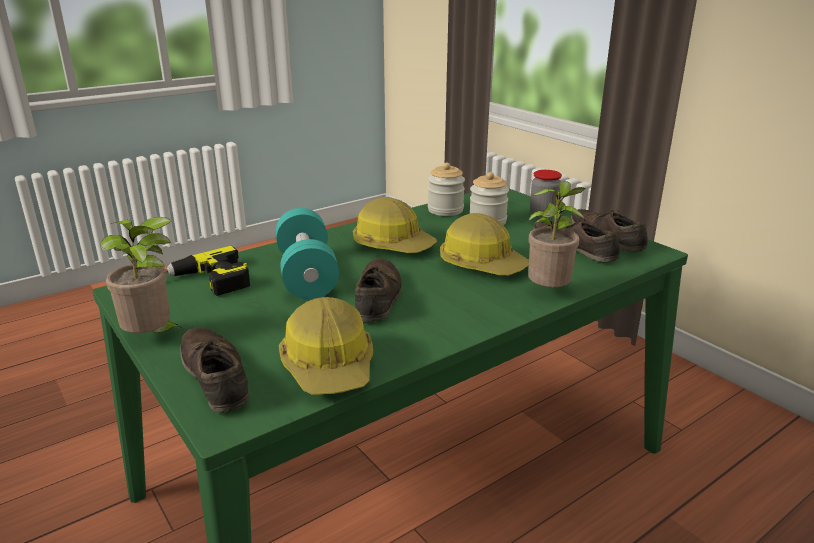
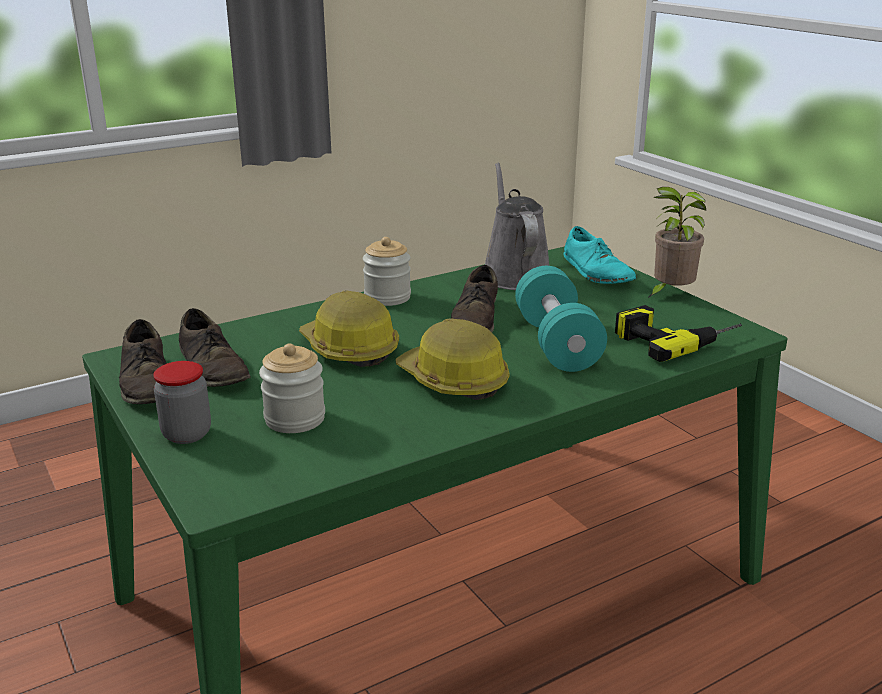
camera: 175 degrees left, 0 degrees up
(215, 376) = (597, 272): brown shoe -> turquoise shoe
(329, 366) = (514, 274): hard hat -> grey watering can
(445, 210) = (350, 449): jar -> jar (387, 297)
(549, 293) = (299, 317): potted plant -> none

